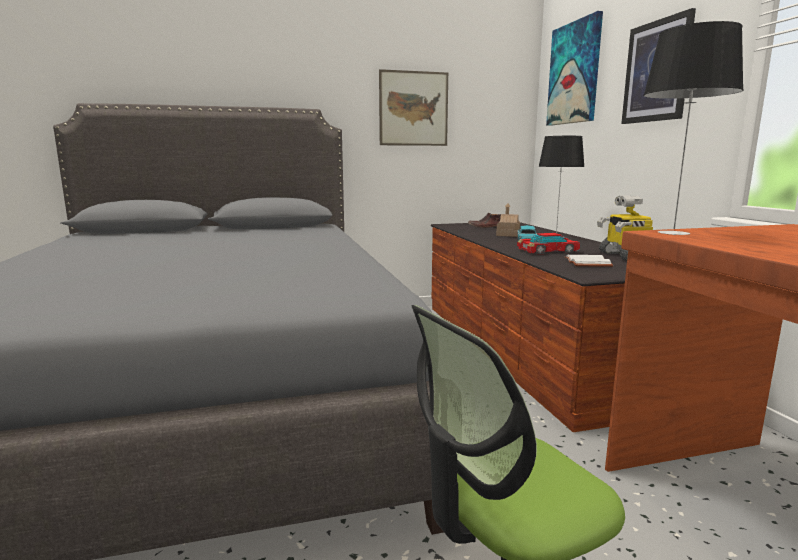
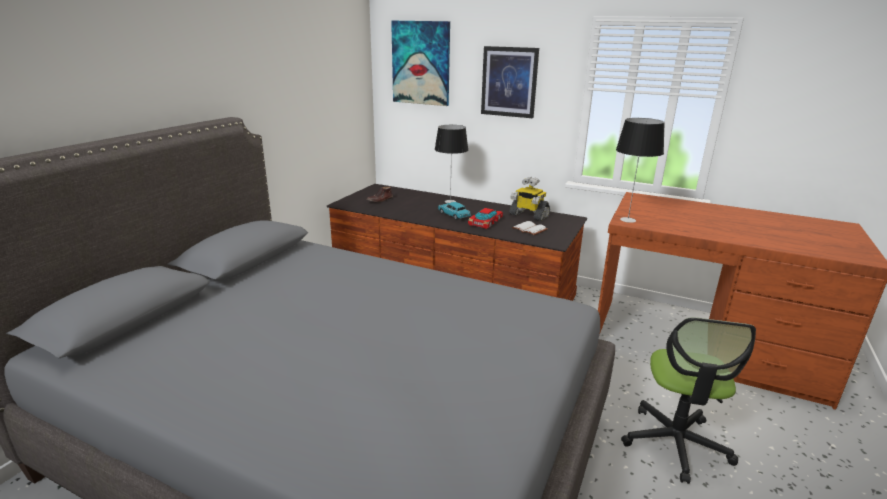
camera: 50 degrees left, 10 degrees up
(413, 109) = (298, 98): picture -> none
(507, 235) = (419, 207): toy house -> none

